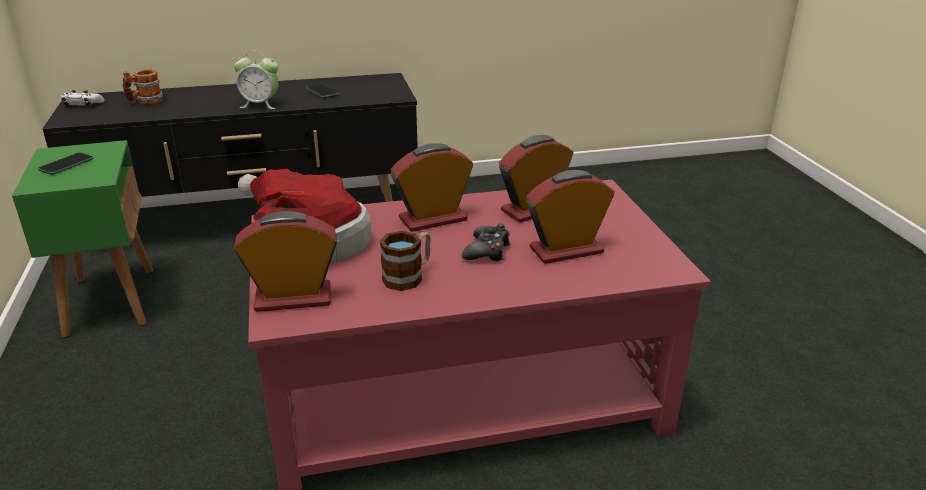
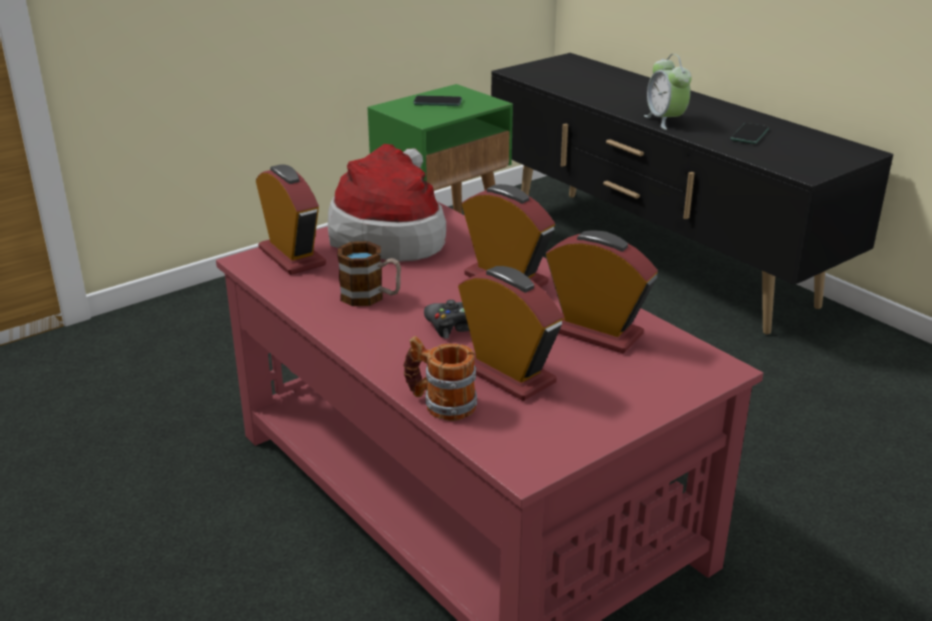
camera: 65 degrees right, 0 degrees up
(82, 104) = (558, 64): white game controller -> none
(145, 101) = (598, 80): mug -> mug (440, 404)

